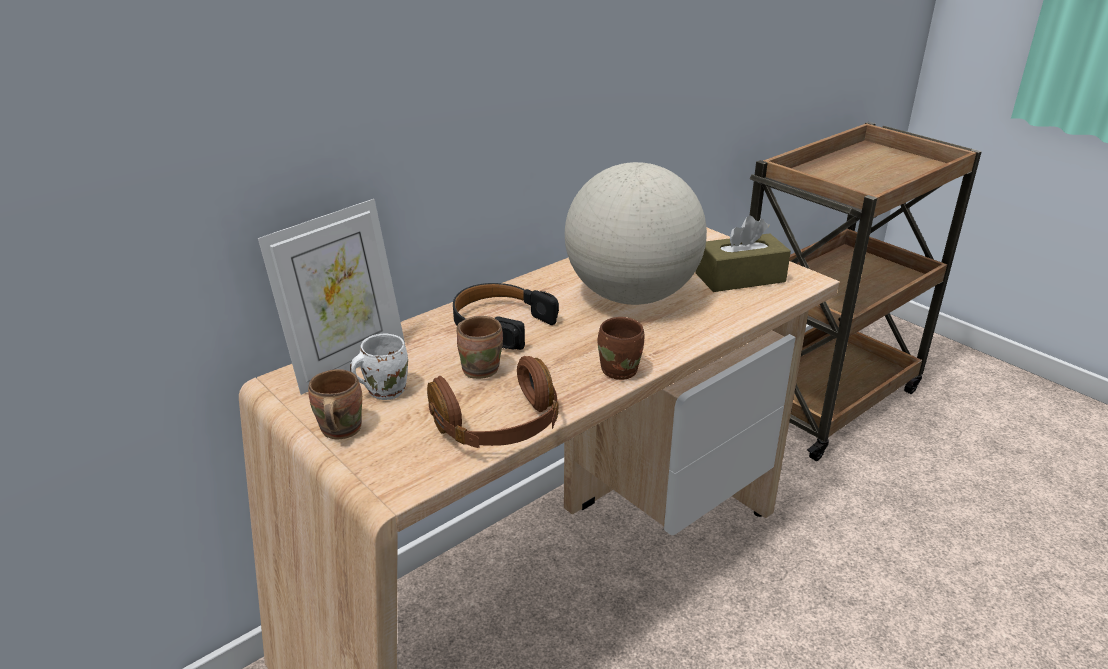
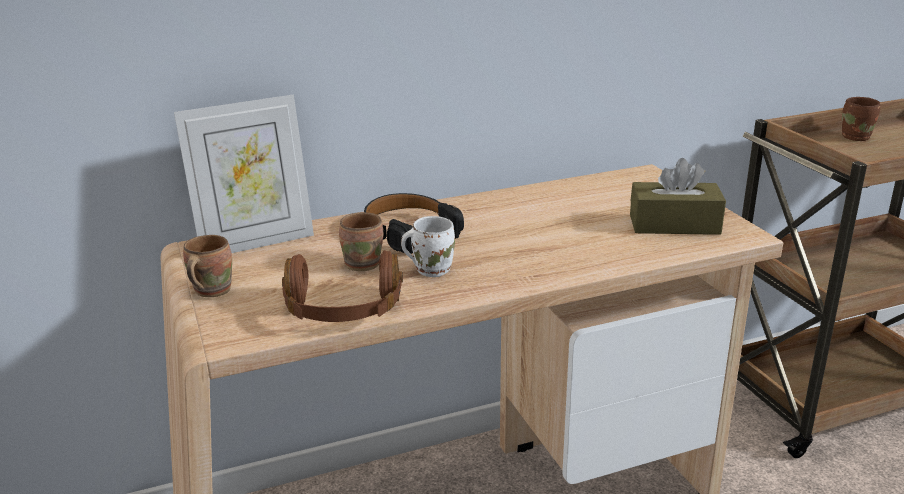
camera: 20 degrees right, 5 degrees down
(383, 390) = (269, 267): white mug -> white mug (430, 269)
(622, 370) = (492, 285): brown mug -> brown mug (858, 137)
(631, 296) = (550, 225): globe -> none

